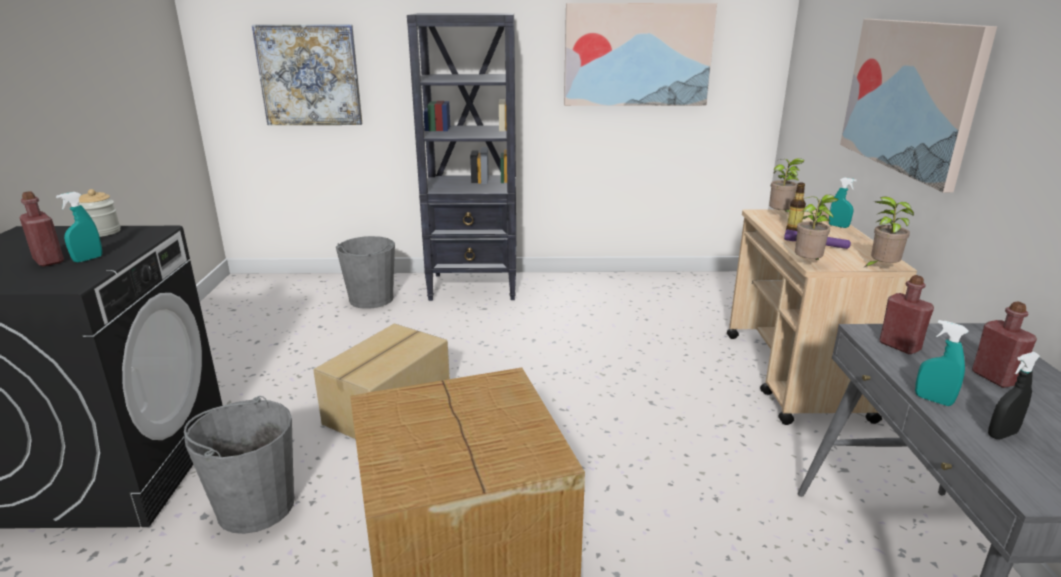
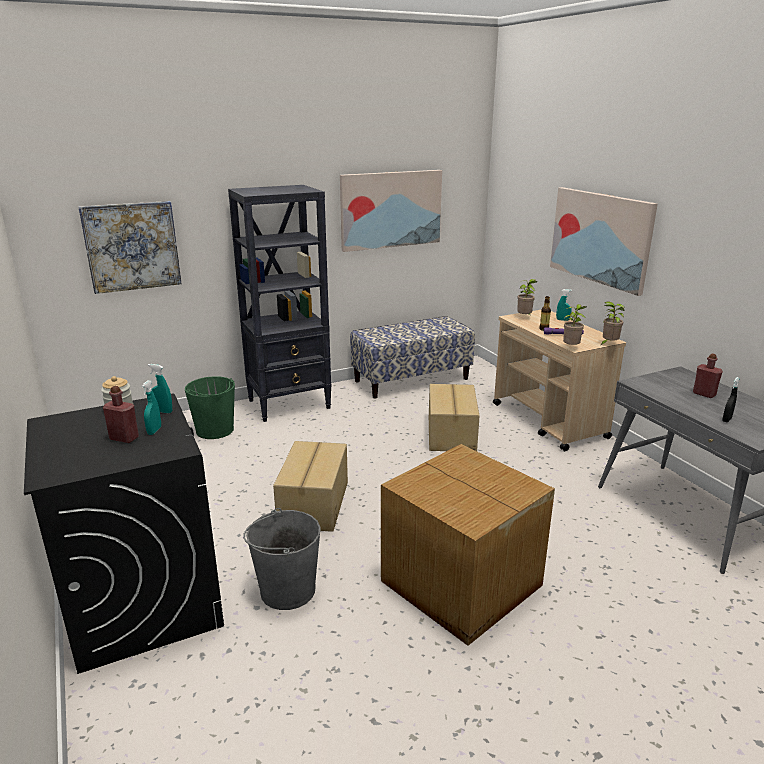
camera: 25 degrees left, 0 degrees up
(371, 299) = (215, 430): grey bucket -> green bucket
(637, 362) = (452, 434): none -> cardboard box
(642, 285) = (411, 380): none -> bench
(899, 346) = (654, 387): red bottle -> none
(933, 400) = (689, 410): turquoise spray bottle -> turquoise spray bottle (163, 411)

